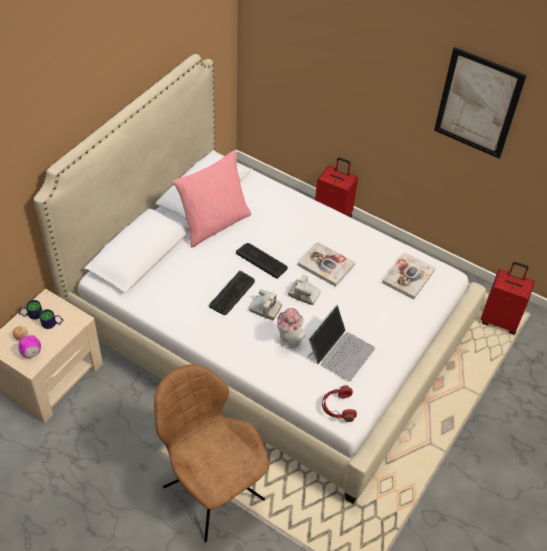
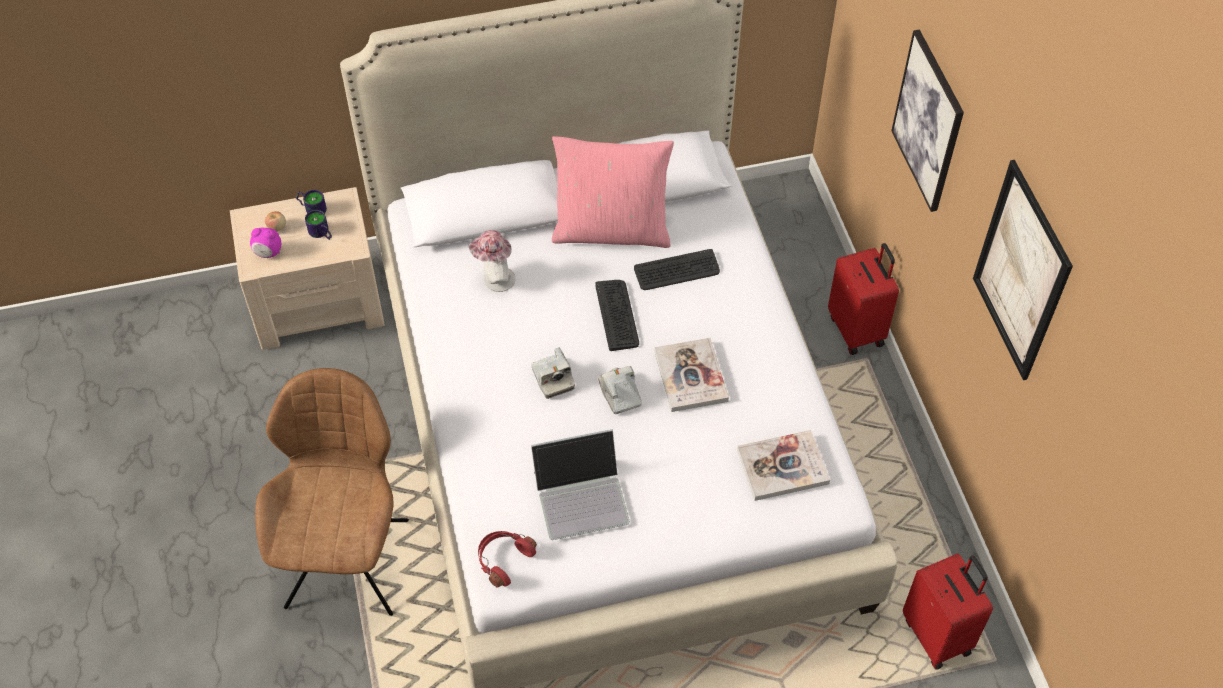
camera: 45 degrees right, 5 degrees up
(232, 293) = (536, 332): keyboard -> keyboard (677, 271)
(288, 341) = (535, 438): hat -> hat (495, 280)
(361, 68) = (928, 121): none -> picture

